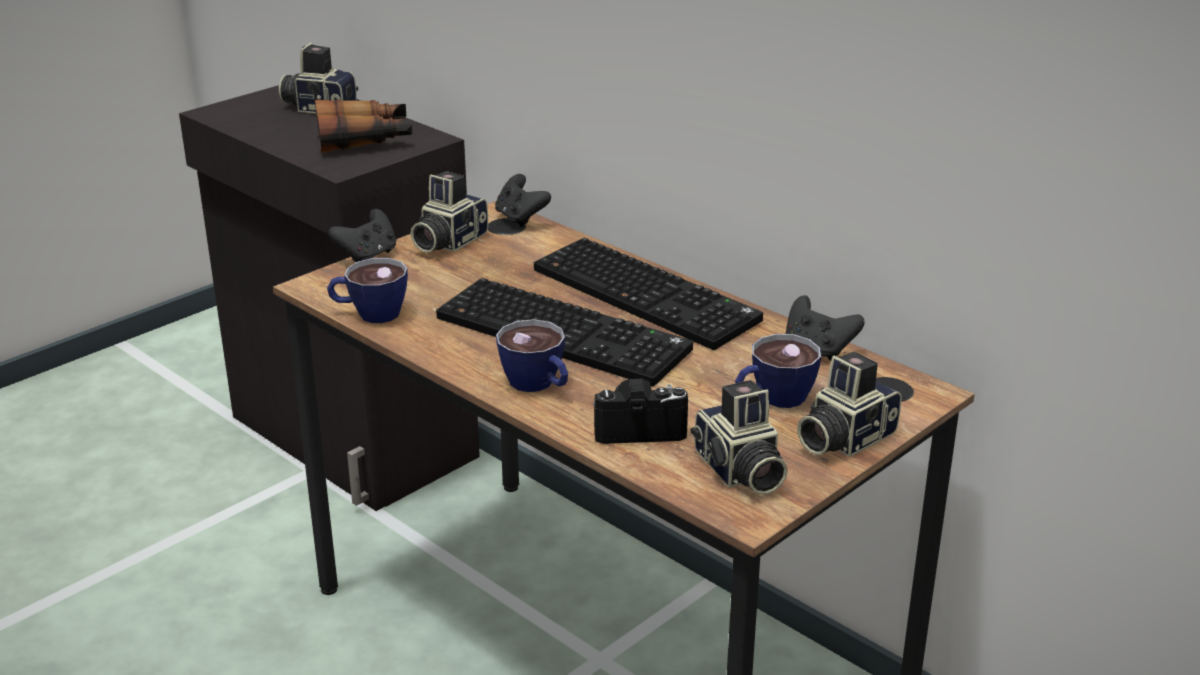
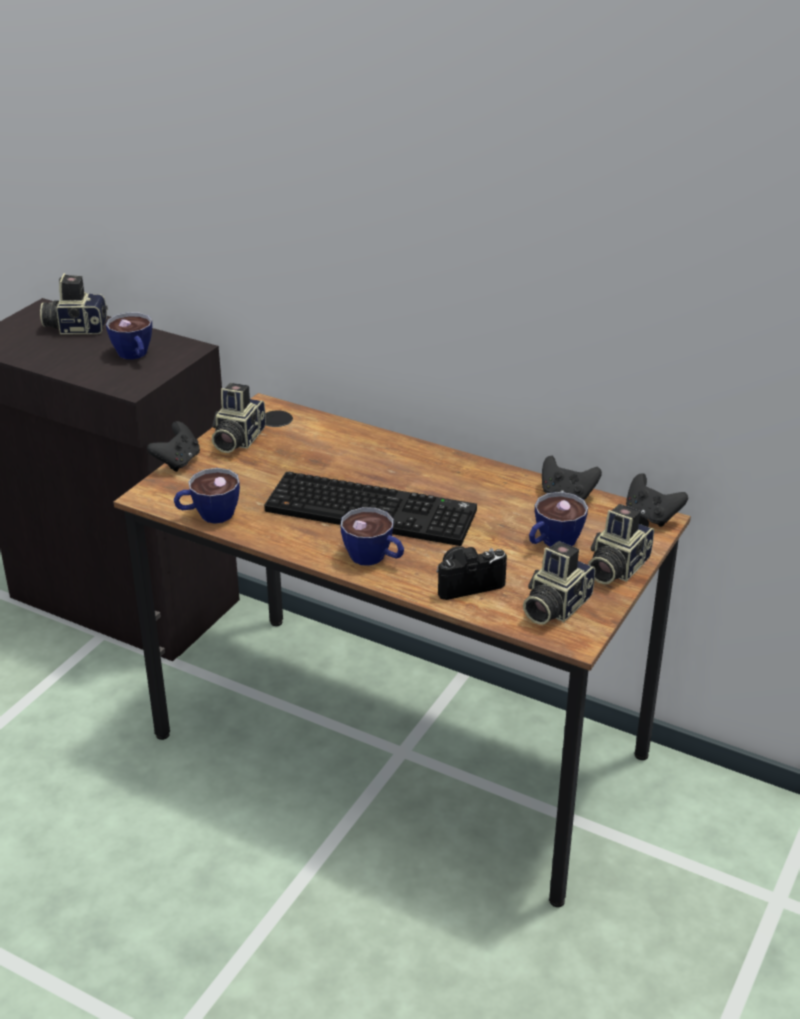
camera: 15 degrees left, 5 degrees up
(365, 139) = (135, 356): binoculars -> cup
(520, 219) = (285, 410): black game controller -> black game controller (651, 516)
(649, 295) = (420, 466): keyboard -> none
(738, 472) = (554, 606): camera -> camera turned 75 degrees clockwise

